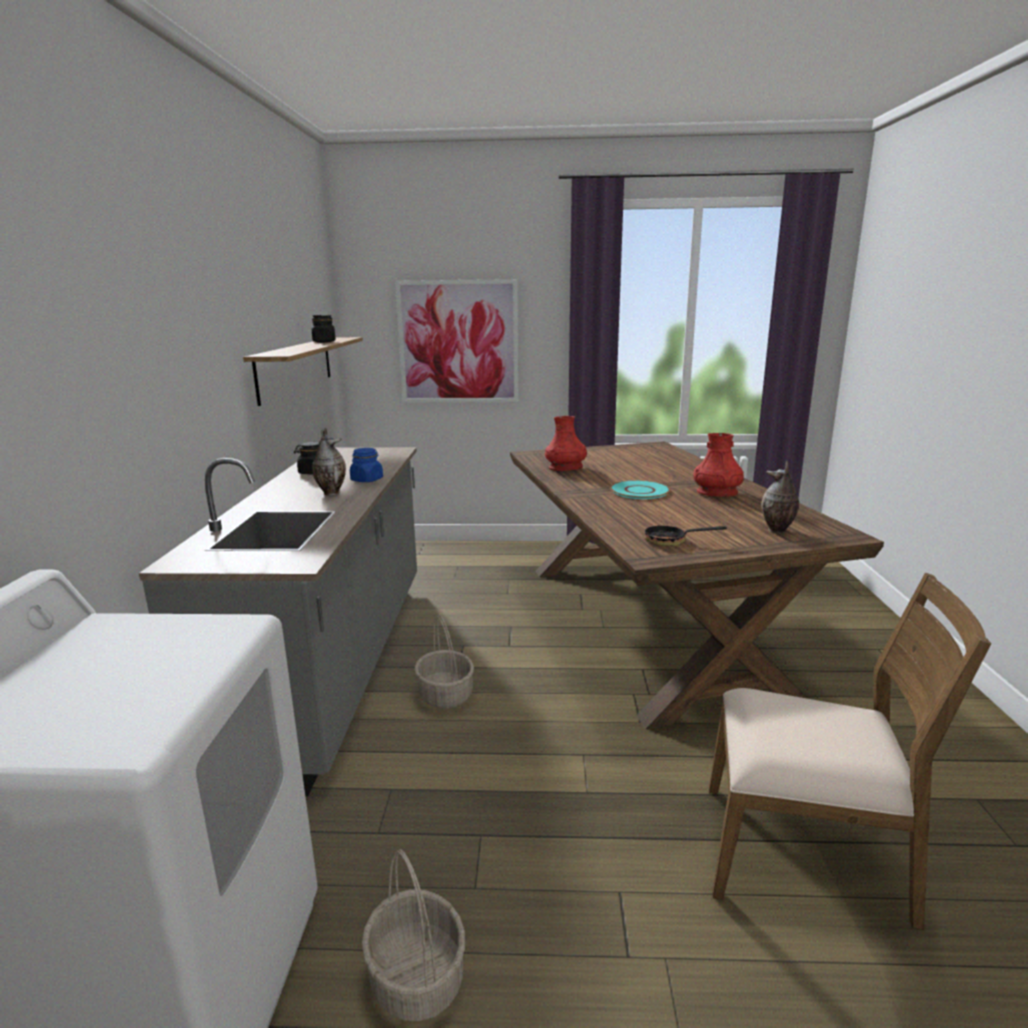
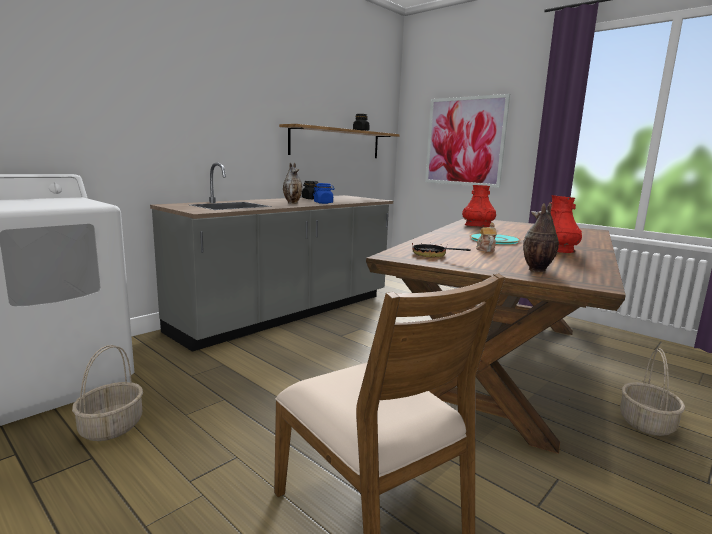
camera: 40 degrees right, 5 degrees down
(446, 695) = (312, 343): basket -> basket (647, 424)
(674, 511) = (485, 249): none -> teapot

